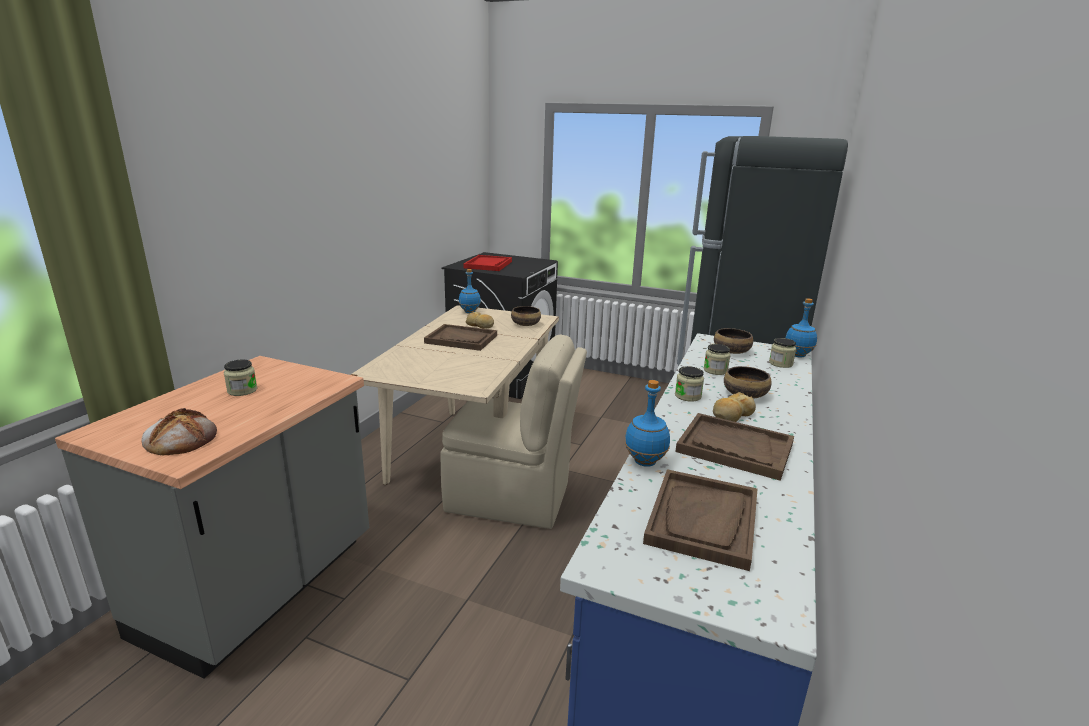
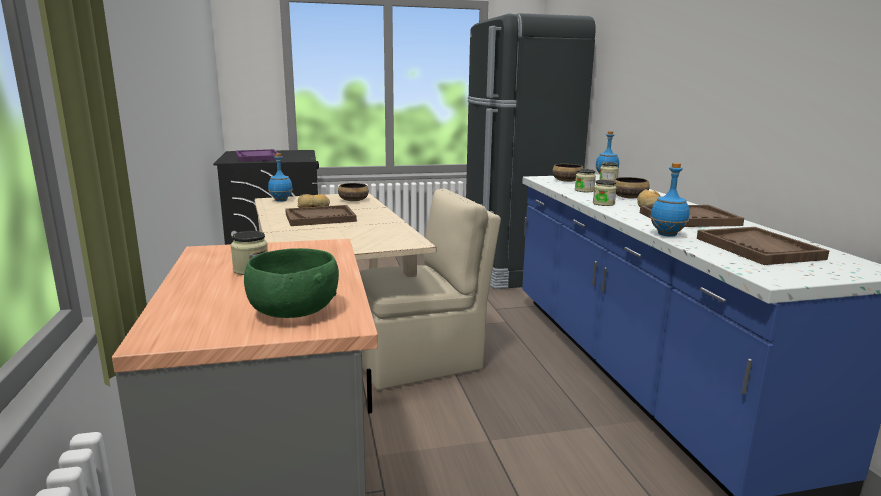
camera: 35 degrees left, 5 degrees down
(181, 439) = (293, 312): bread -> green bowl
(488, 265) = (258, 157): red tray -> purple tray

